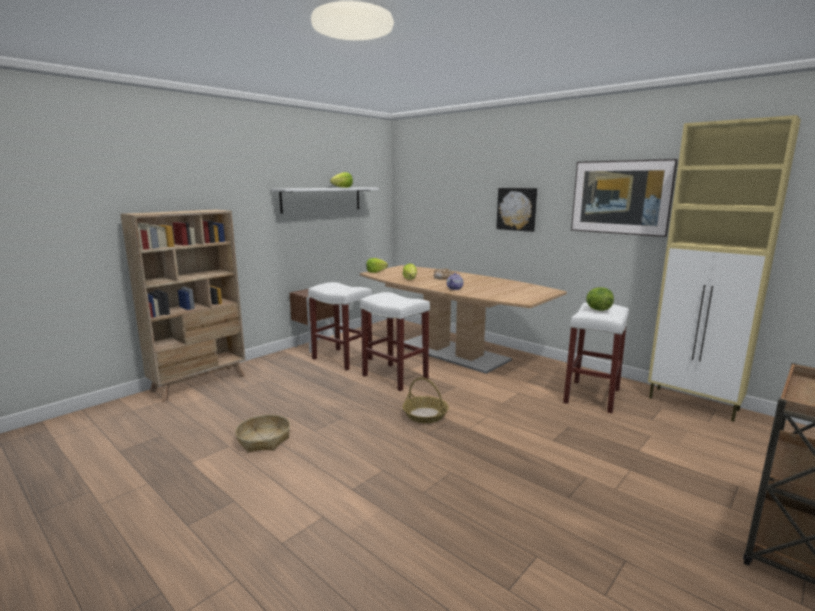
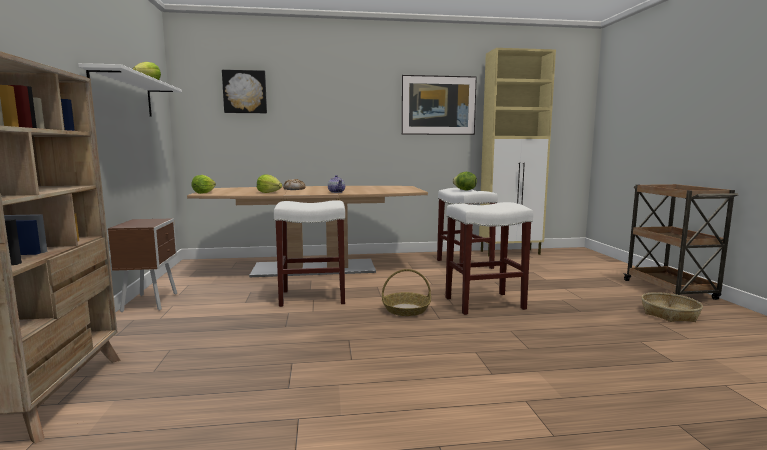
camera: 50 degrees left, 5 degrees down
(263, 440) = (324, 391): basket -> basket (670, 314)
(341, 359) = (217, 303): white stool -> white stool (483, 303)
(517, 209) = (346, 117): picture -> picture (245, 92)

